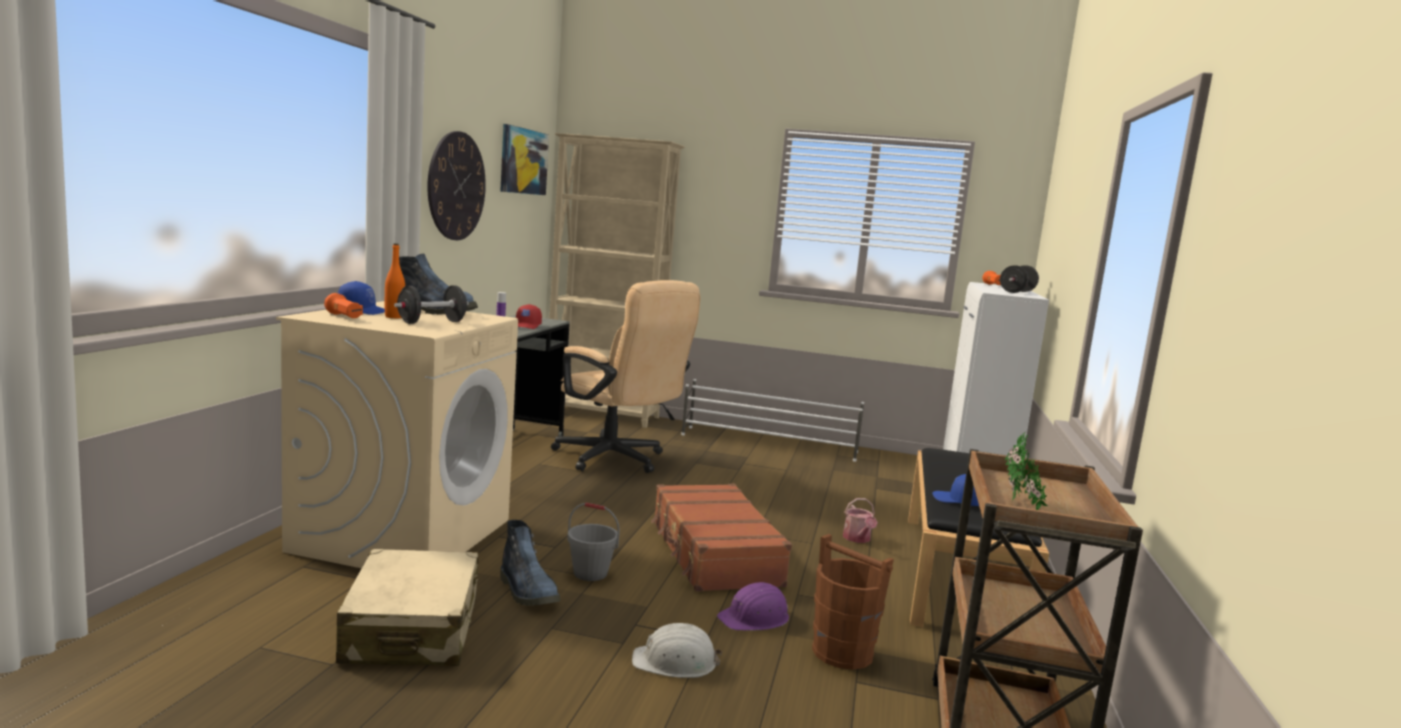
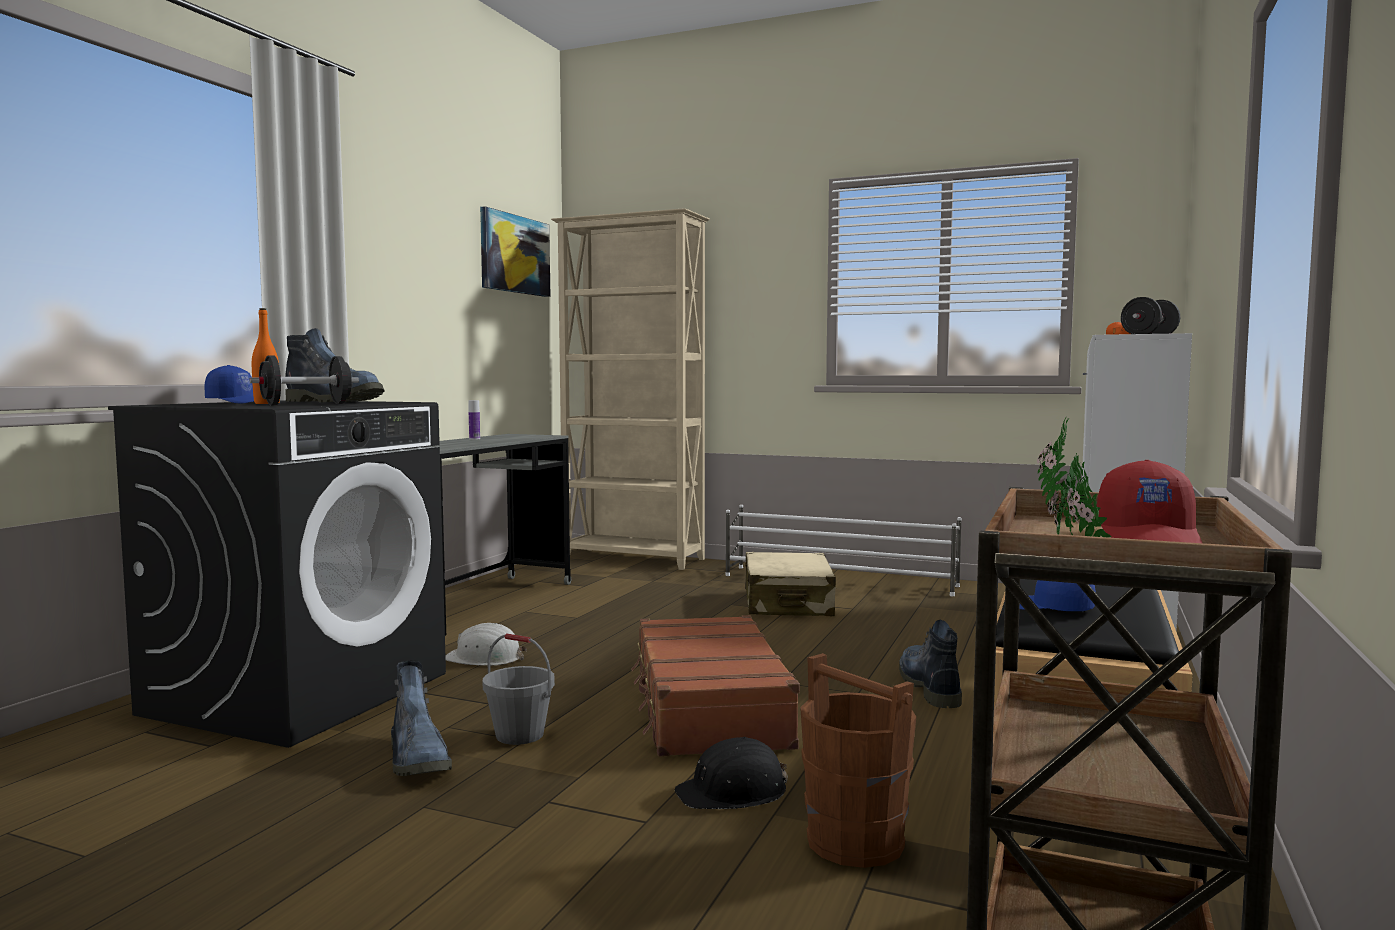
camera: 10 degrees right, 5 degrees down
(344, 317) = (198, 404): orange flashlight -> none
(403, 534) = (299, 693): beige washing machine -> black washing machine
(412, 630) = (227, 809): beige suitcase -> beige suitcase (788, 603)
(456, 186) = (413, 275): wall clock -> none
(527, 326) = (506, 439): red cap -> red cap (1150, 537)
(617, 460) = (628, 604): beige office chair -> none
(675, 662) = (581, 855): white hard hat -> white hard hat (485, 658)
(755, 618) = (734, 792): purple hard hat -> black hard hat
(858, 539) = (928, 686): watering can -> boot

